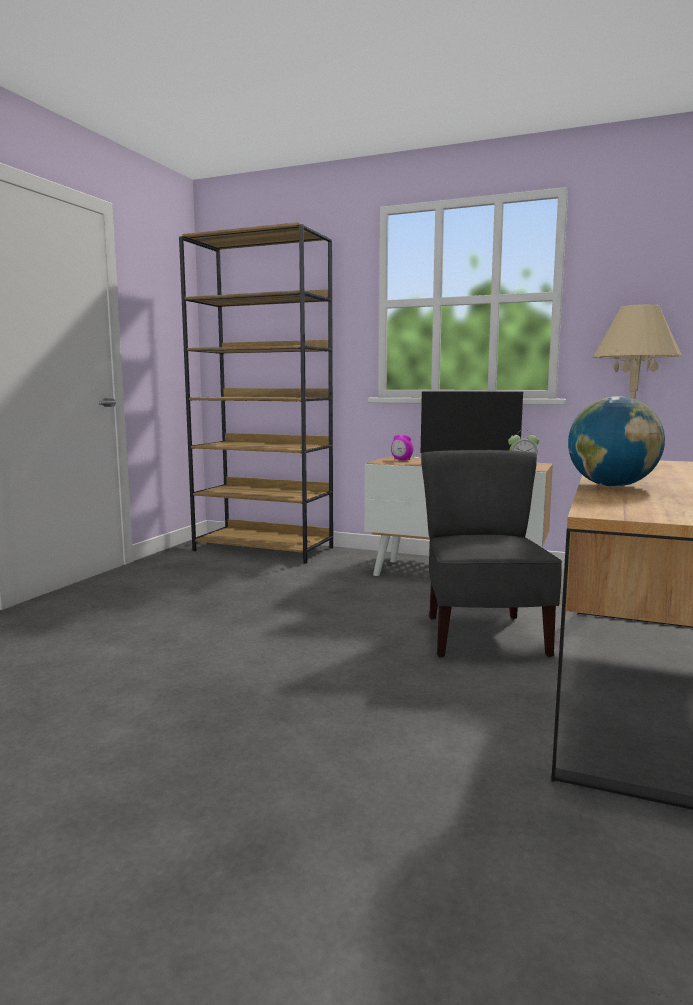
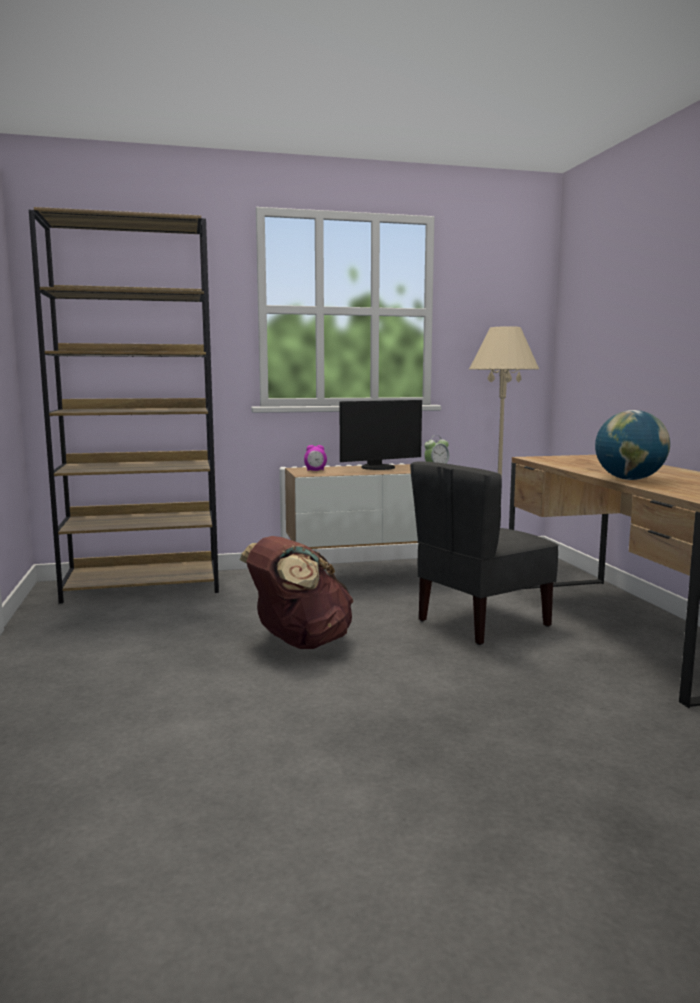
camera: 35 degrees left, 0 degrees up
(291, 613) = (299, 643): none -> brown backpack
(483, 636) = (481, 623): grey chair -> grey chair turned 90 degrees counterclockwise

